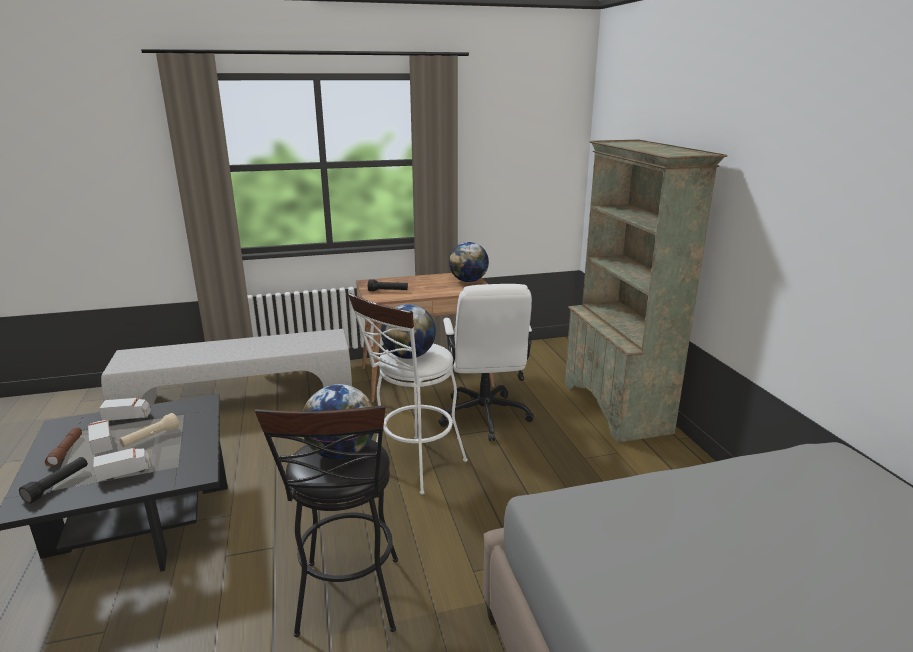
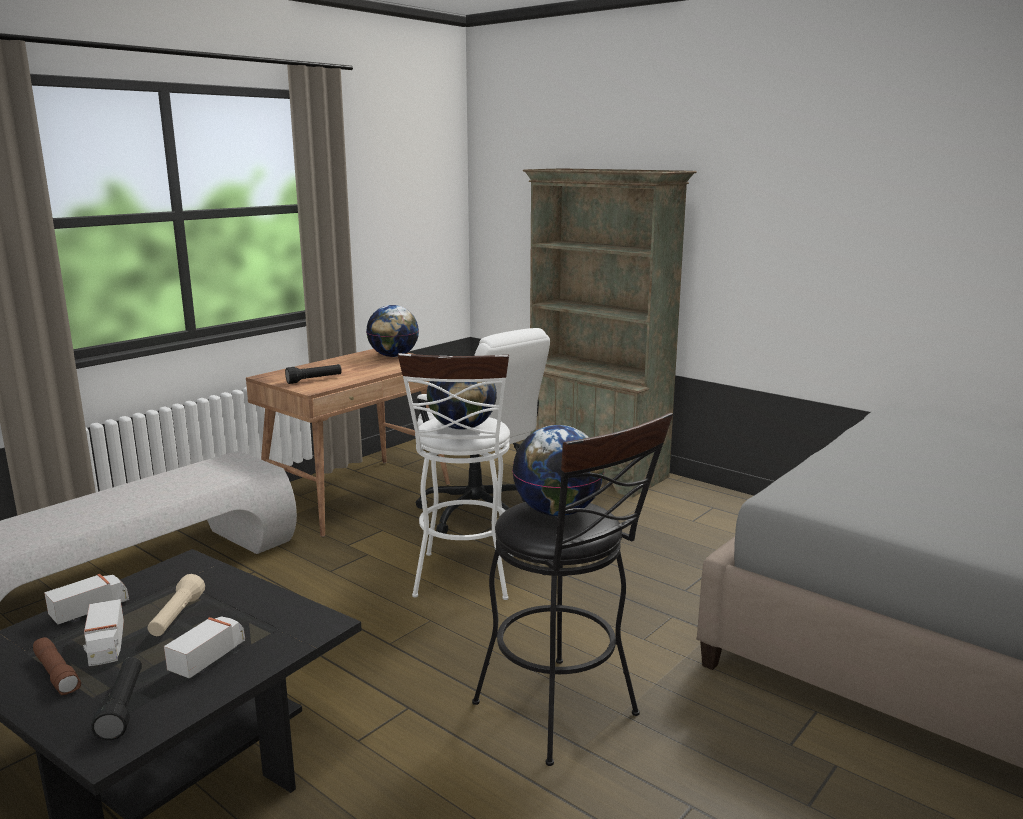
camera: 35 degrees left, 5 degrees down
(102, 444) = (106, 647): toy truck -> toy truck turned 135 degrees counterclockwise

